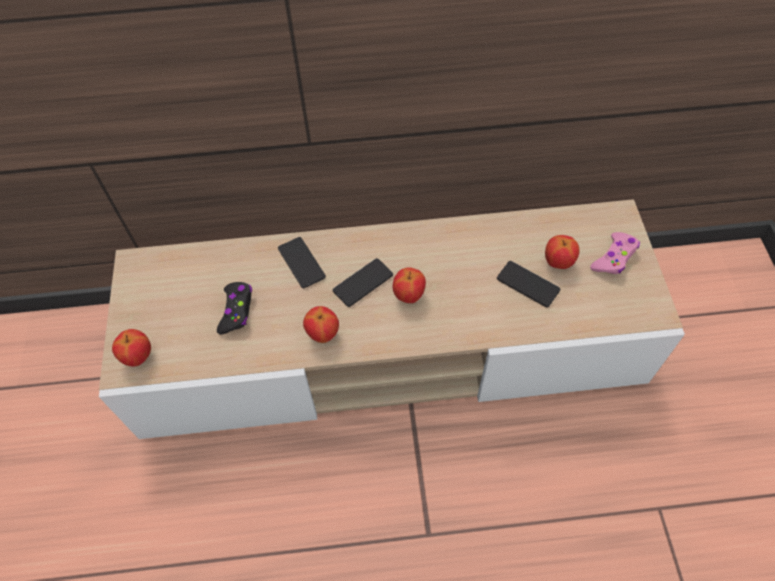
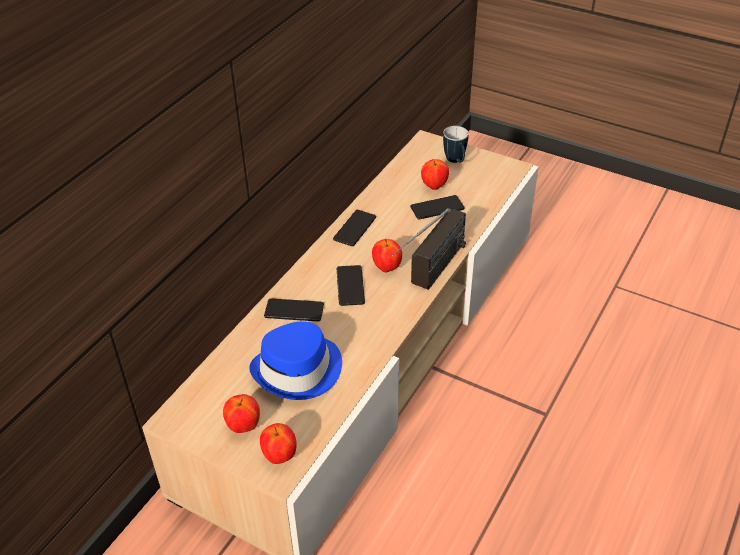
camera: 55 degrees left, 15 degrees down
(236, 310) = (299, 370): black game controller -> blue hat
(323, 334) = (373, 329): apple -> apple (243, 426)
(426, 336) = (430, 276): none -> radio
(439, 239) = (354, 228): none -> phone
(614, 258) = (456, 161): pink game controller -> mug

